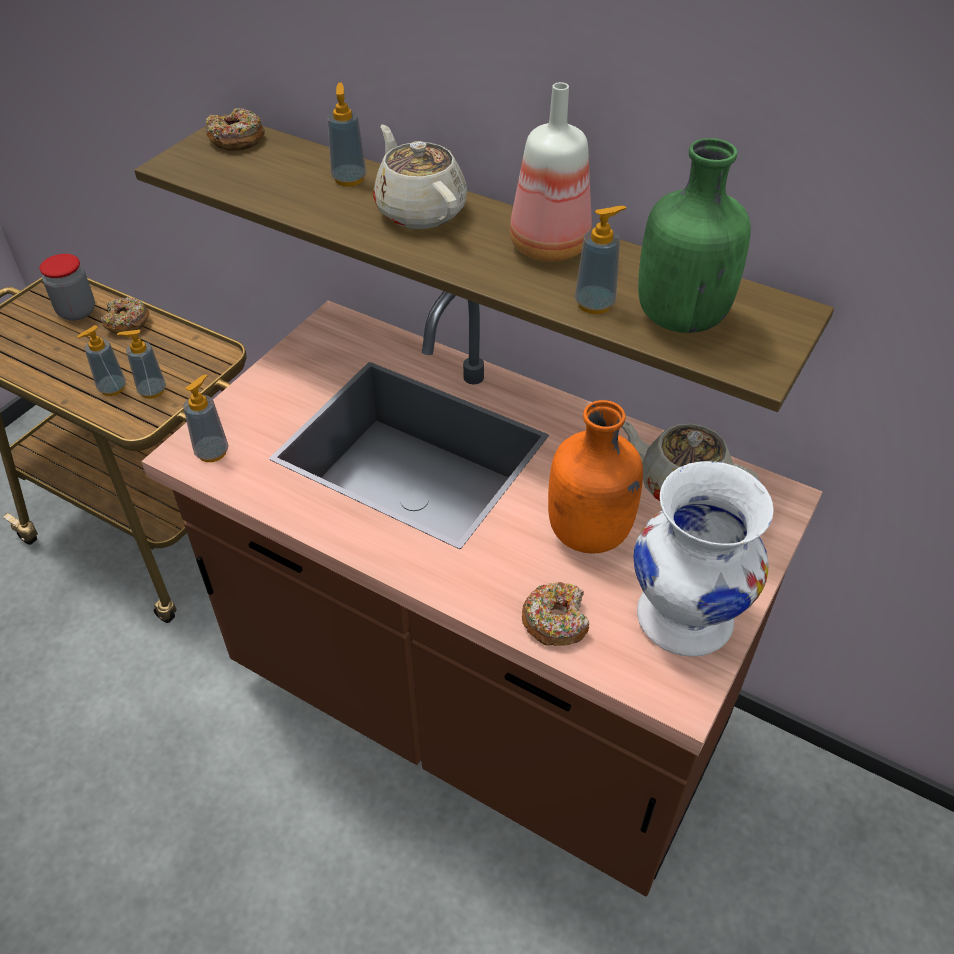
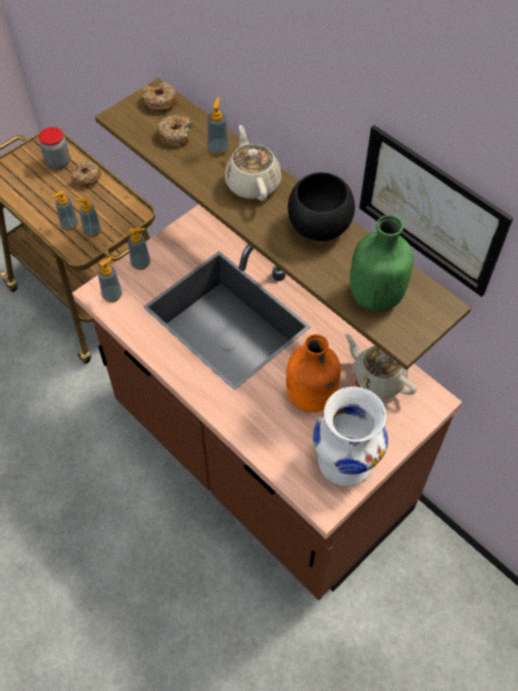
camera: 15 degrees right, 10 degrees up
(547, 247) = (318, 227): bottle -> black bowl
(555, 620) = (273, 446): donut -> donut (175, 135)
(594, 304) = (329, 275): soap dispenser -> soap dispenser (141, 263)
(750, 146) = (430, 211): none -> picture

